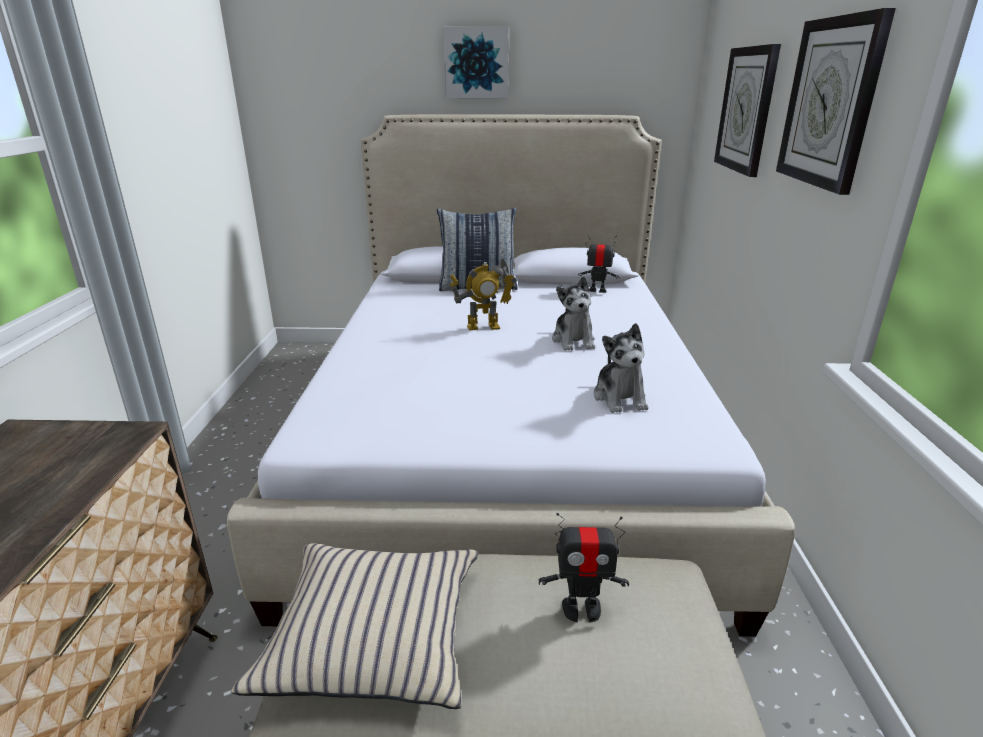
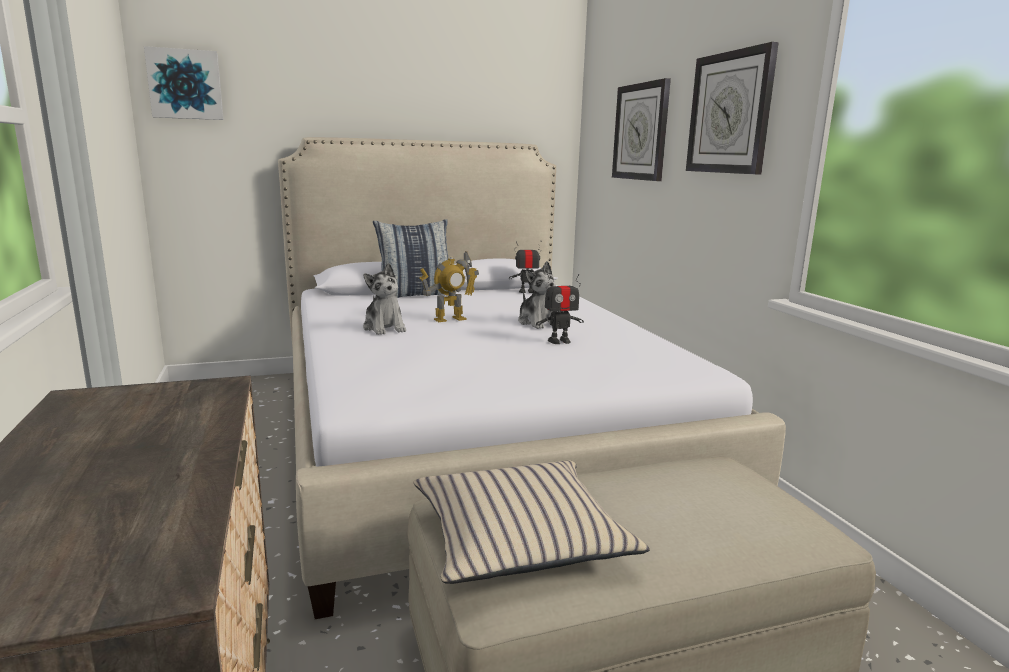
camera: 20 degrees left, 10 degrees down
(476, 63) = (391, 94): picture -> picture (185, 84)
(581, 609) = (675, 490): toy robot -> toy robot (559, 341)
(620, 398) = (610, 352): plush toy -> plush toy (384, 328)

